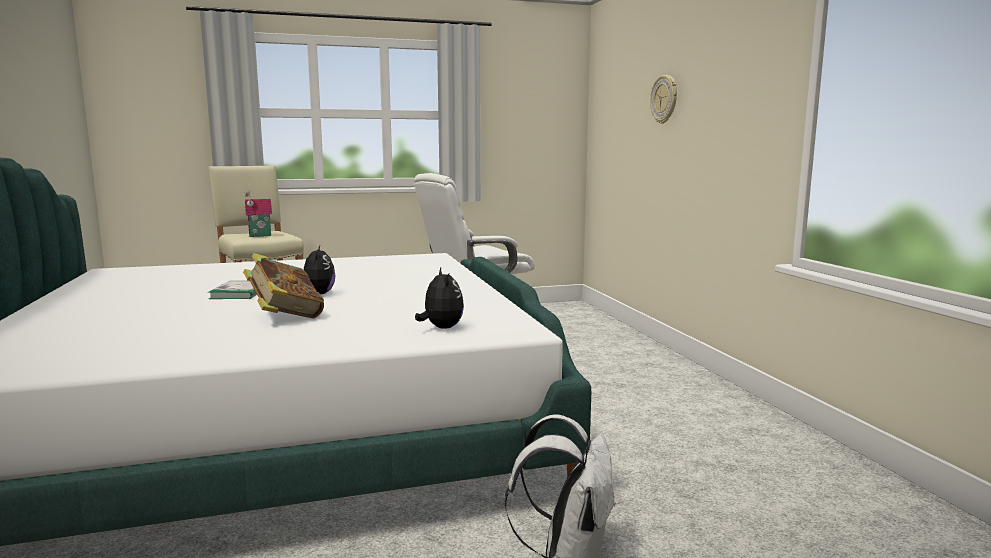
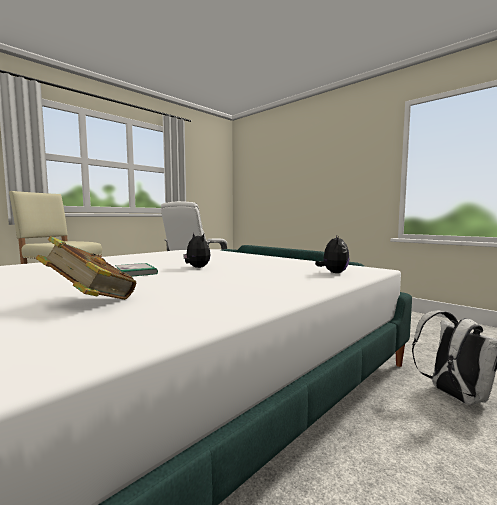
camera: 30 degrees left, 5 degrees down
(260, 236) = (66, 242): toy house -> none
(285, 316) = (221, 279): book -> book (90, 302)
(441, 328) = (333, 273): plush toy -> plush toy turned 60 degrees clockwise
(664, 99) = (297, 166): wall clock -> none

